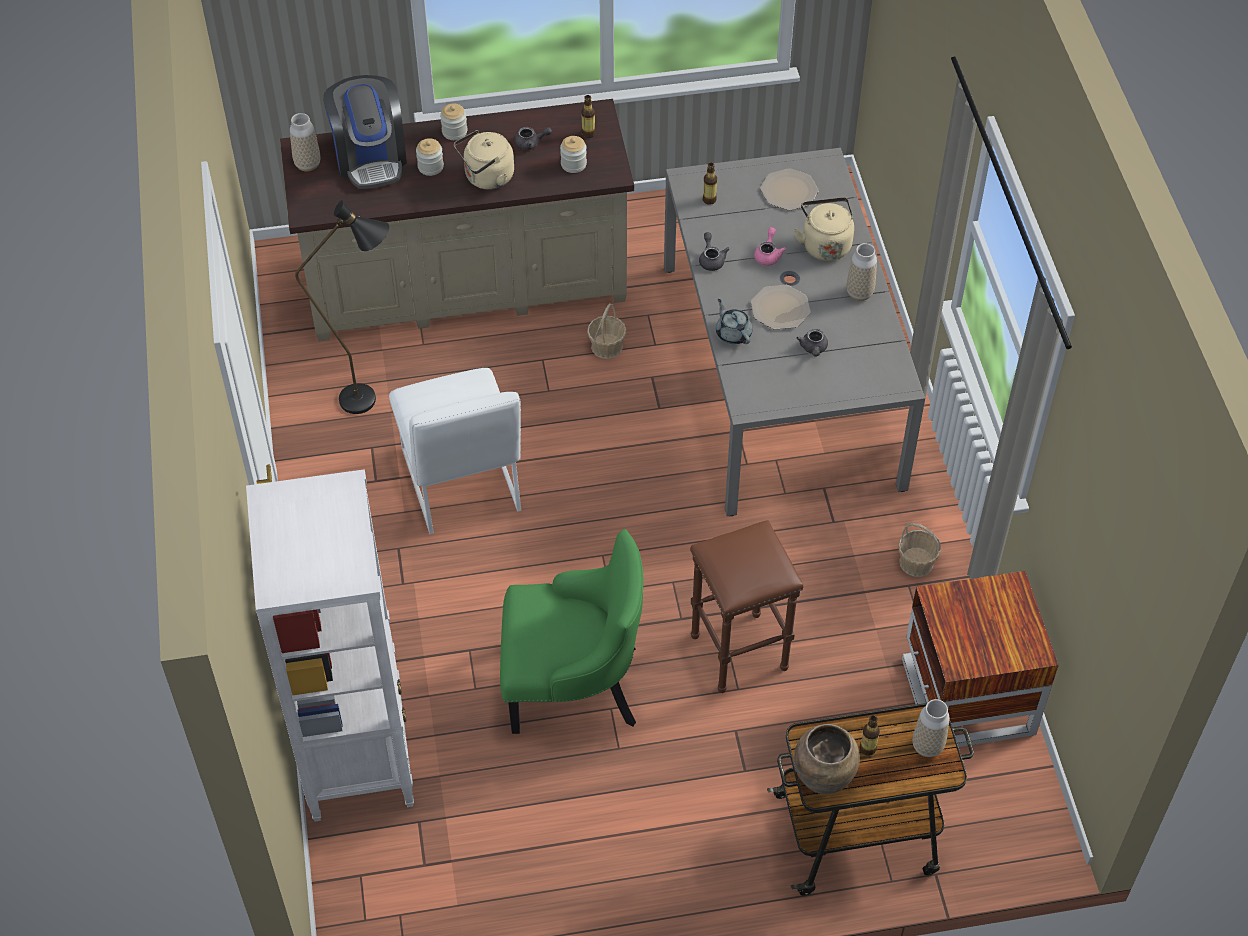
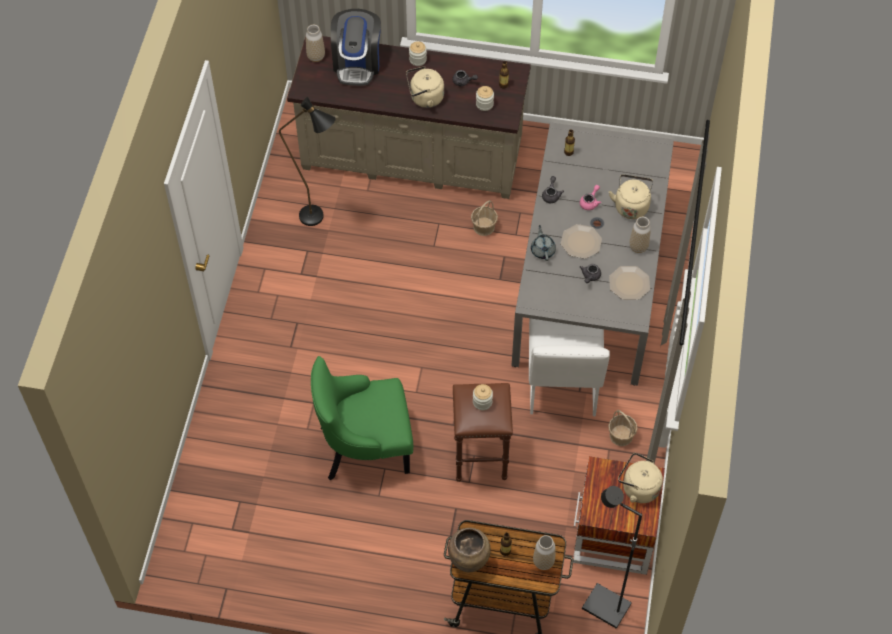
camera: 20 degrees right, 5 degrees up
(358, 756) = (220, 449): white bookcase -> none
(430, 167) = (392, 80): jar -> jar (482, 402)
(461, 483) = (353, 291): white chair -> white chair (562, 384)
(571, 687) = (366, 447): green chair -> green chair turned 150 degrees clockwise
(789, 190) = (625, 161): plate -> plate (629, 283)
(1001, 797) = (605, 607): none -> black floor lamp
(1003, 608) = (638, 488): none -> beige kettle

